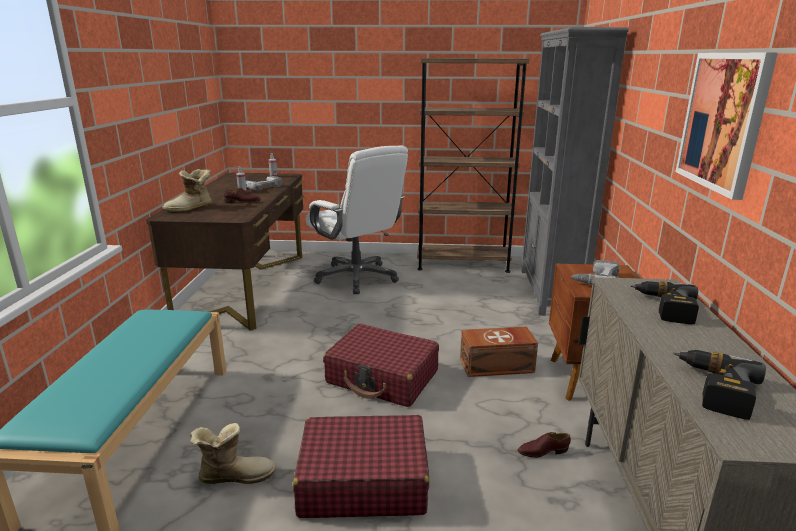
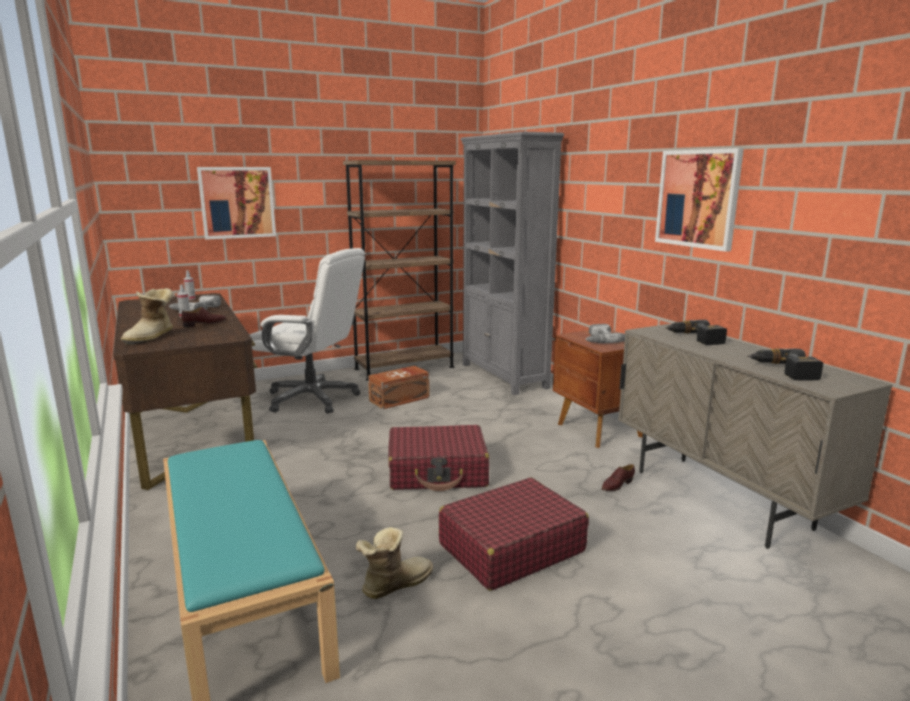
camera: 30 degrees left, 5 degrees down
(325, 96) = (237, 202): none -> picture
(498, 366) = (523, 438): brown storage box -> brown storage box (400, 399)

